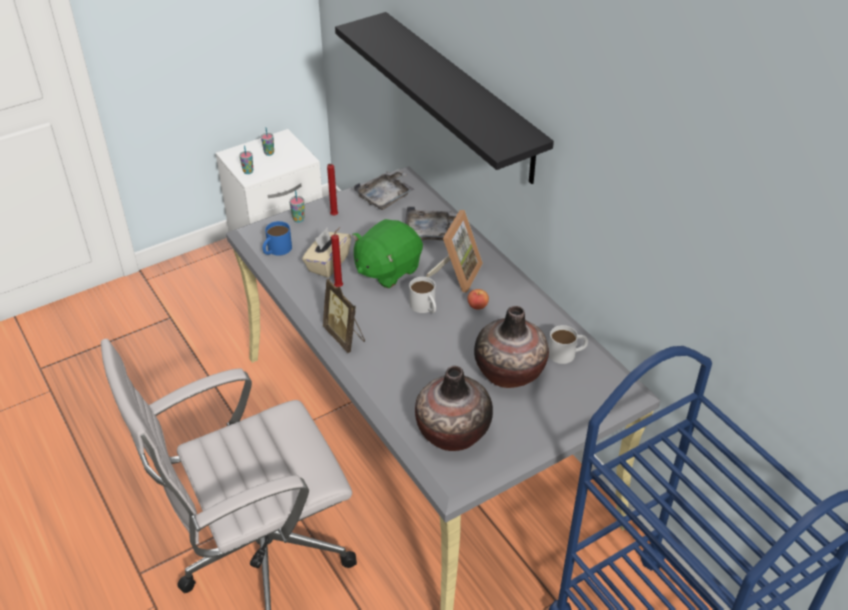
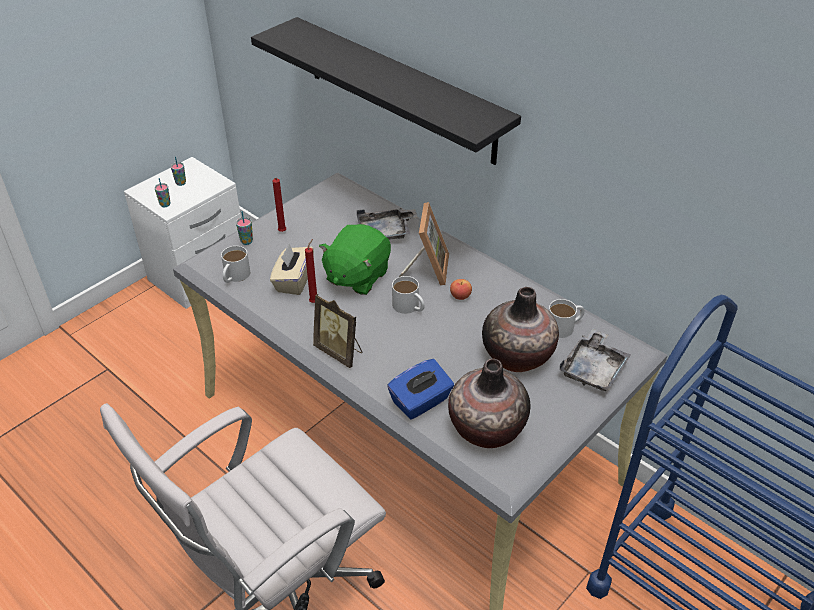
camera: 15 degrees left, 0 degrees up
(276, 250) = (234, 276): blue mug -> white mug
(386, 196) = (328, 205): grey tray -> grey tray (593, 369)
(401, 396) = (421, 402): none -> blue tissue box

